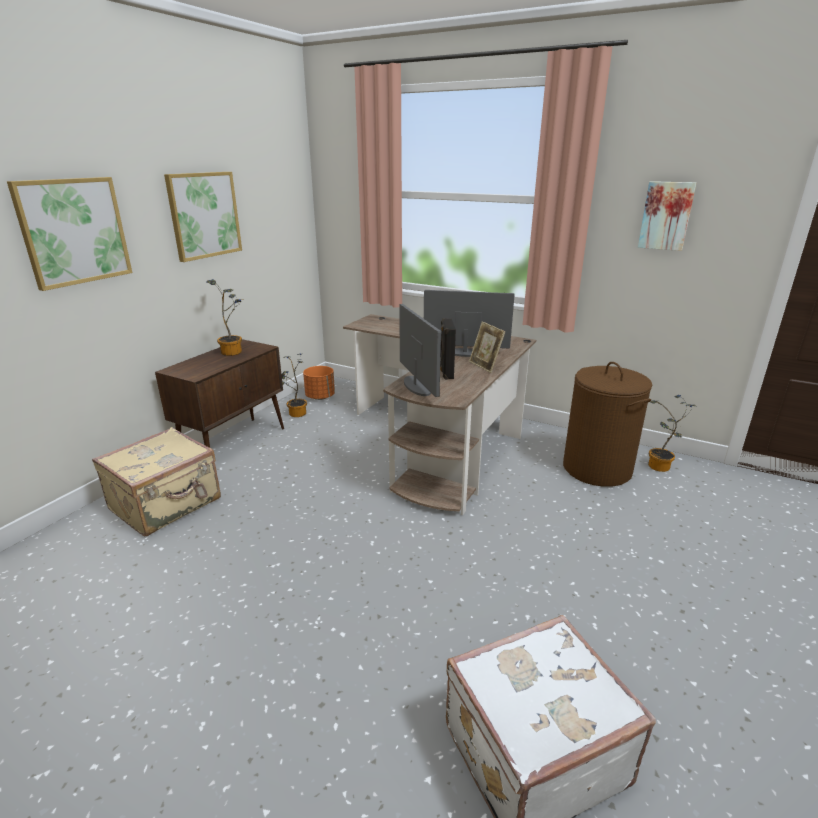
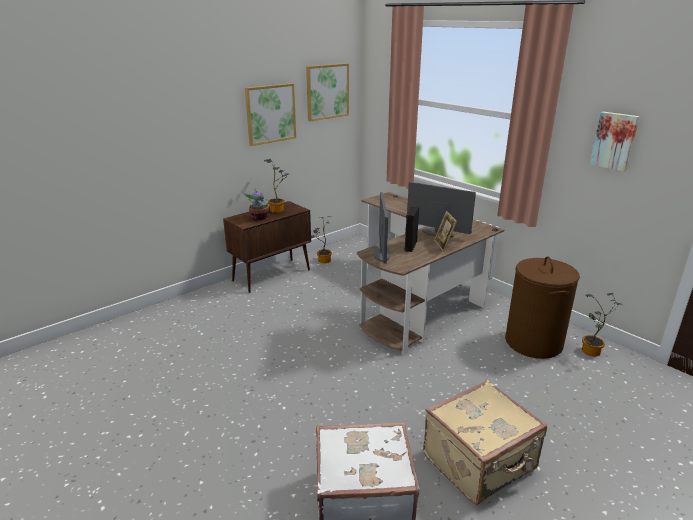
camera: 20 degrees right, 0 degrees up
(74, 231) = (182, 126): picture -> picture (327, 91)
(167, 505) = (215, 308): beige suitcase -> beige suitcase (480, 463)
(210, 365) = (259, 218): none -> potted plant
(320, 397) = (346, 250): orange planter -> none

